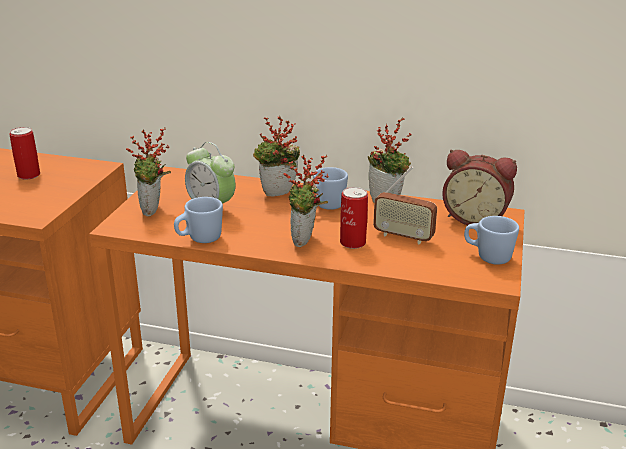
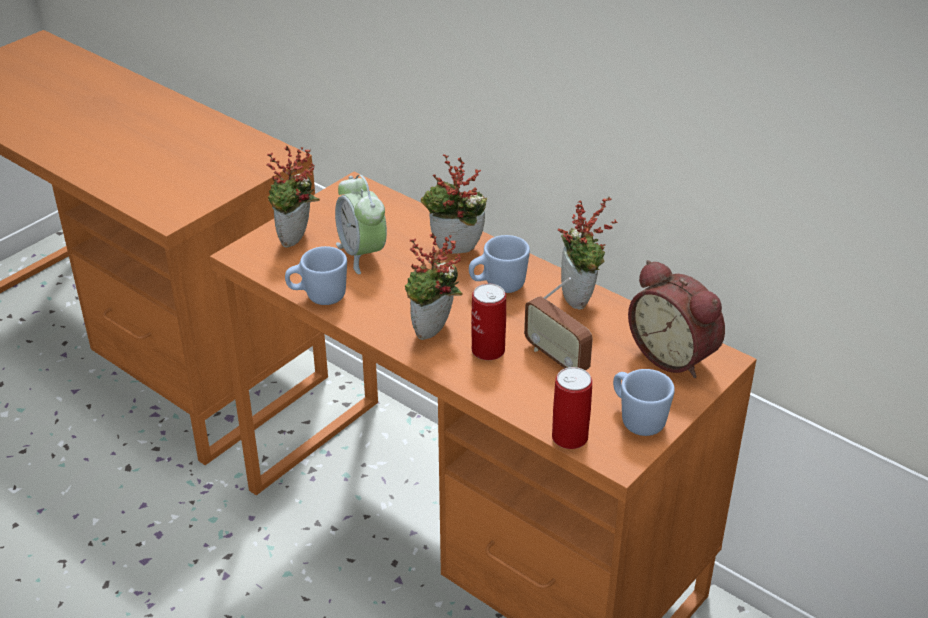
camera: 25 degrees right, 10 degrees up
(29, 175) = (197, 151): can -> can (569, 437)

